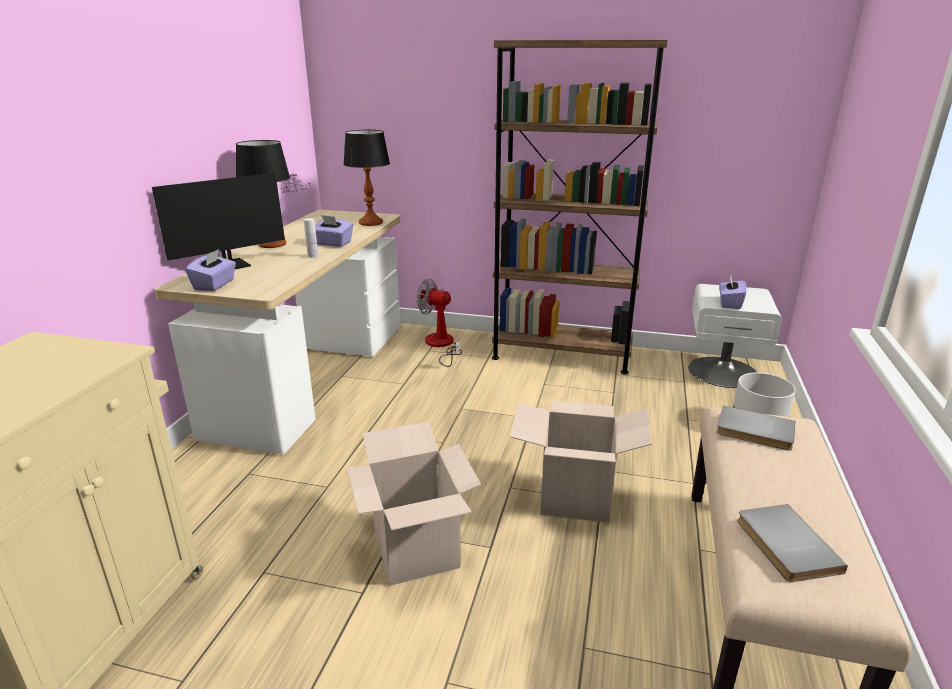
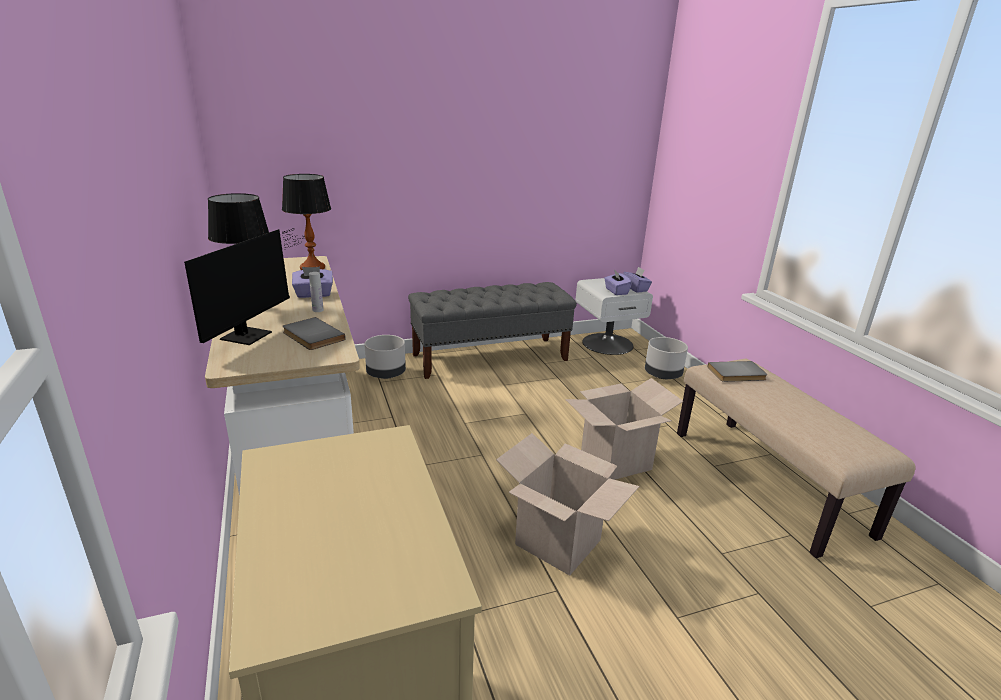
camera: 35 degrees left, 0 degrees up
(215, 285) = (271, 359): purple tissue box -> purple tissue box (636, 288)
(441, 345) = (386, 374): fan -> grey planter
(561, 354) = (490, 357): brown bookcase -> grey bench
(784, 545) = (829, 434): grey book -> grey book (311, 336)

